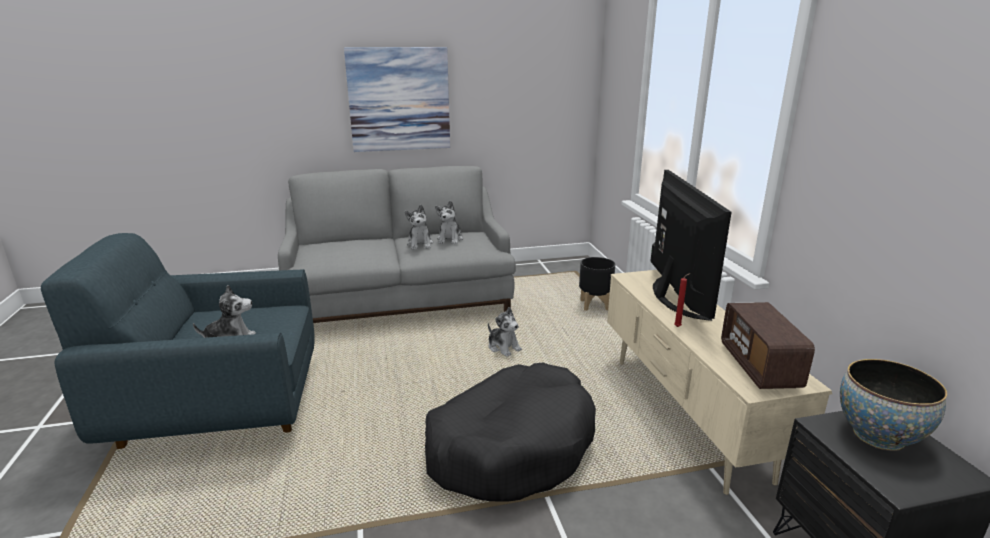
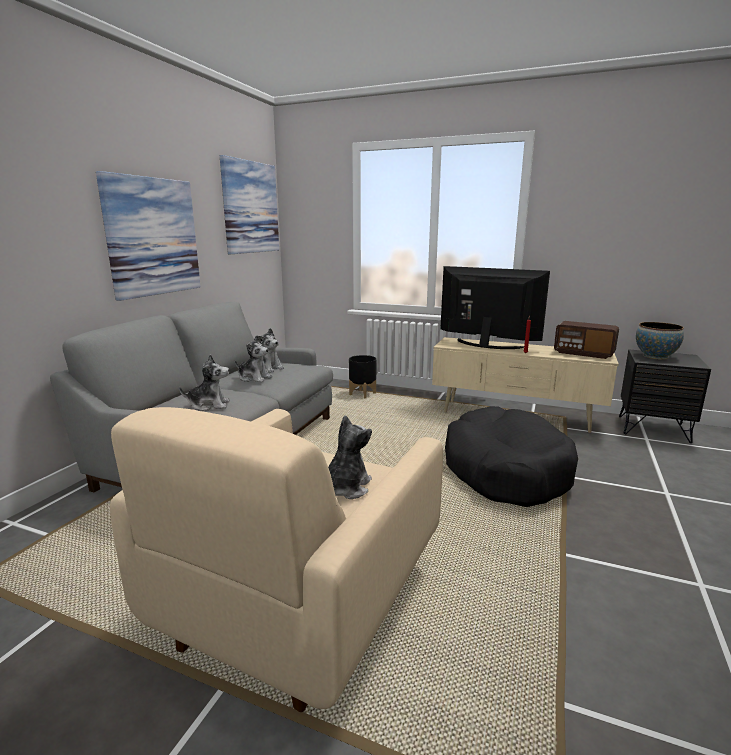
camera: 55 degrees left, 5 degrees down
(218, 409) = (299, 602): blue armchair -> beige armchair
(503, 347) = (376, 435): plush toy -> plush toy (209, 405)
(544, 66) = (250, 207): none -> picture

